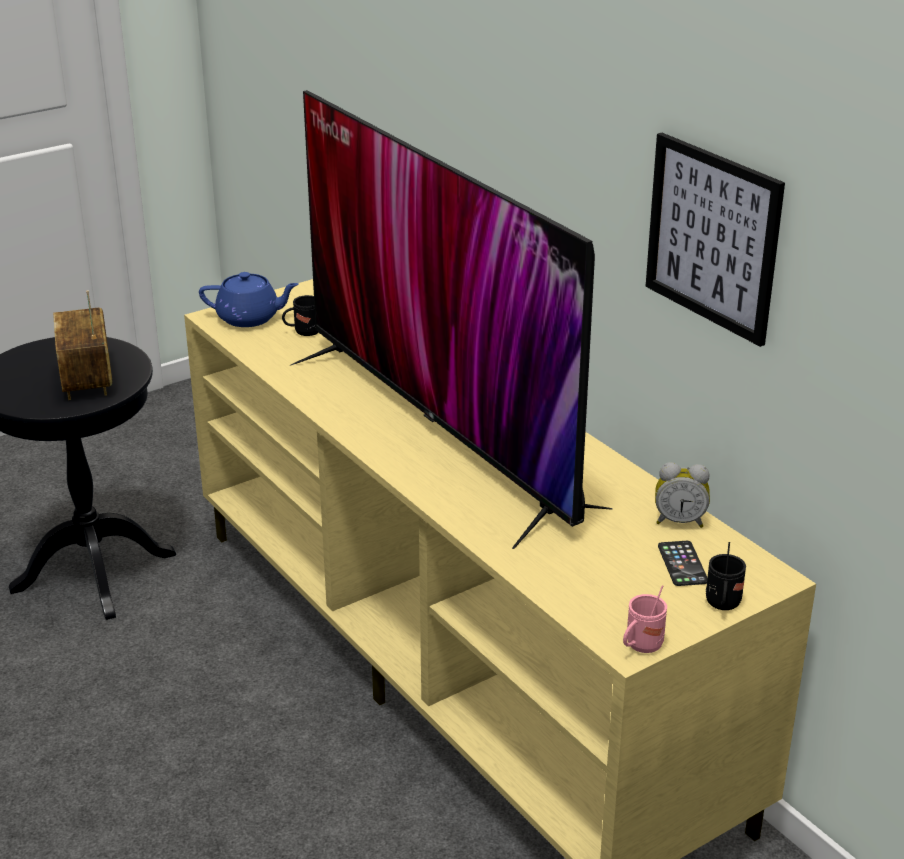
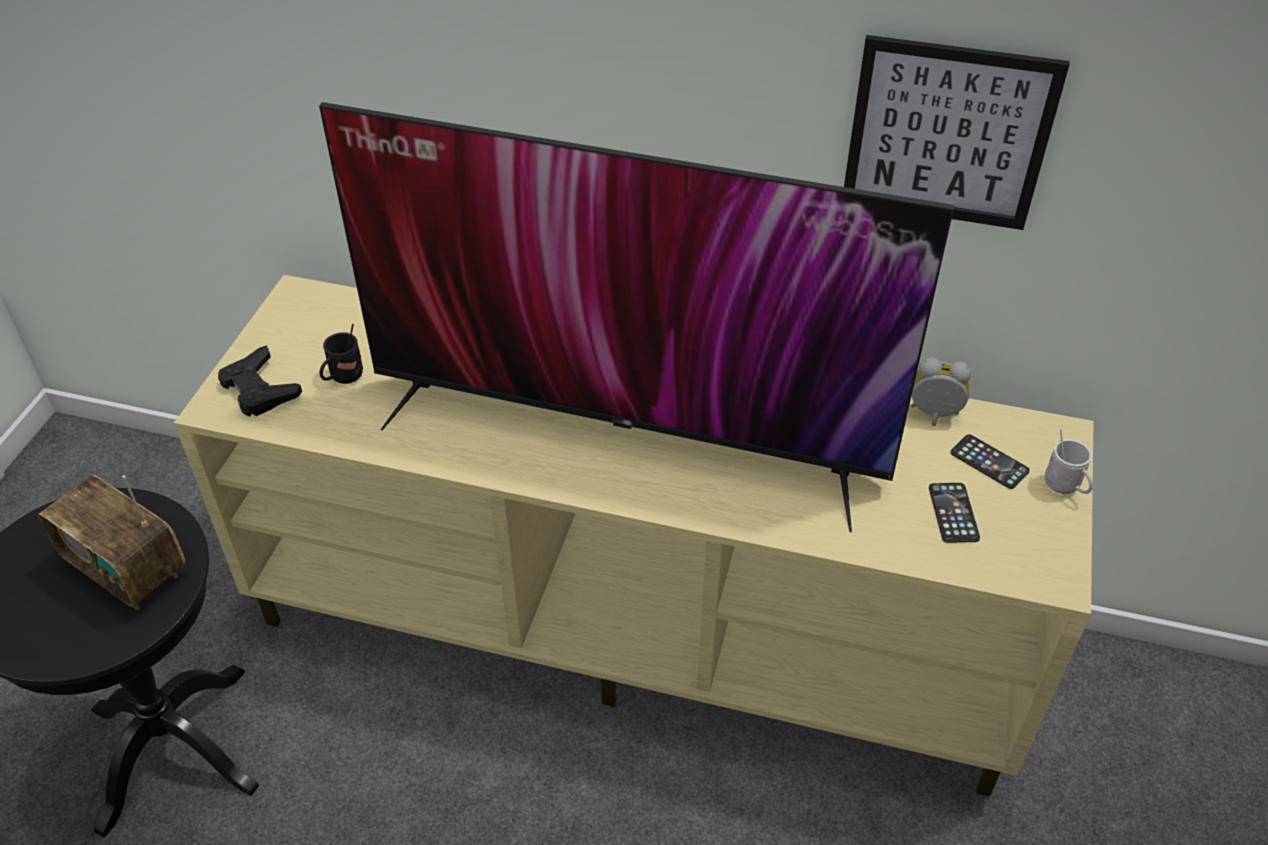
camera: 40 degrees left, 15 degrees up
(250, 318) = (259, 389): blue teapot -> black game controller
(606, 576) = (953, 513): none -> phone
(640, 647) = (1064, 573): pink mug -> none
(679, 521) = (934, 416): alarm clock -> alarm clock turned 135 degrees counterclockwise
(722, 606) = (1065, 488): black mug -> white mug

